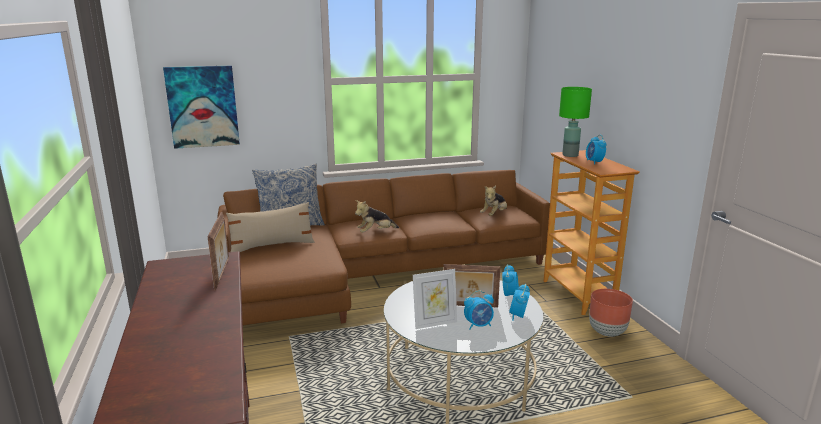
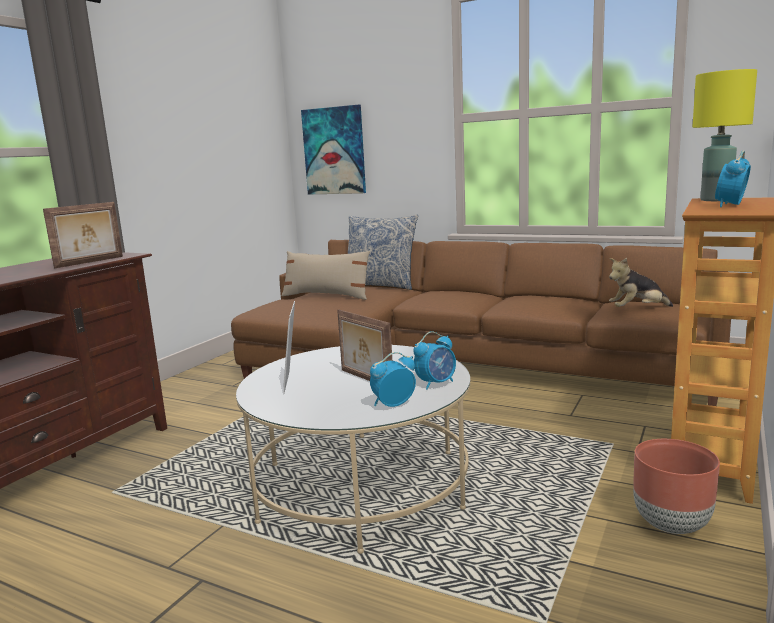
camera: 45 degrees right, 5 degrees down
(375, 232) = (447, 303): plush toy -> none
(434, 323) = (292, 382): picture frame -> picture frame turned 60 degrees clockwise
(478, 325) = (327, 398): alarm clock -> none
(570, 155) = (716, 200): green table lamp -> yellow table lamp

